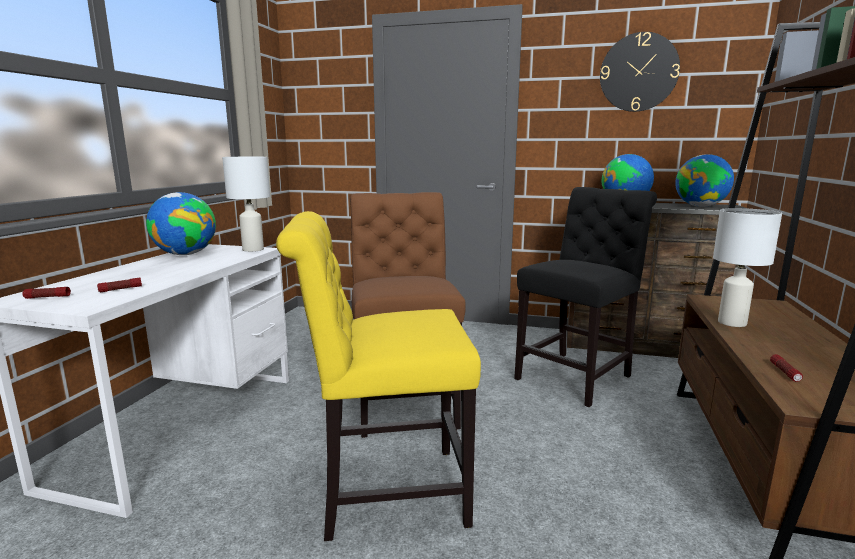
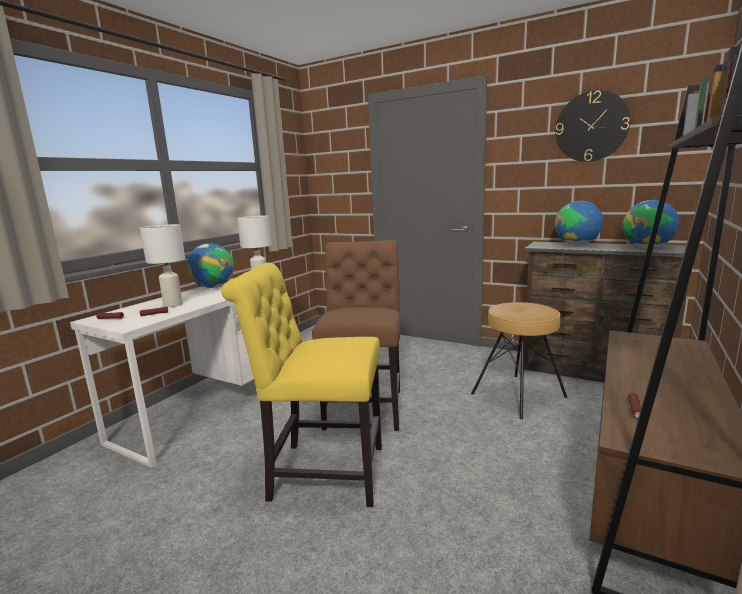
camera: 15 degrees right, 0 degrees up
(577, 376) = (519, 395): black chair -> brown stool
(733, 323) = (628, 360): white table lamp -> white table lamp (173, 305)

